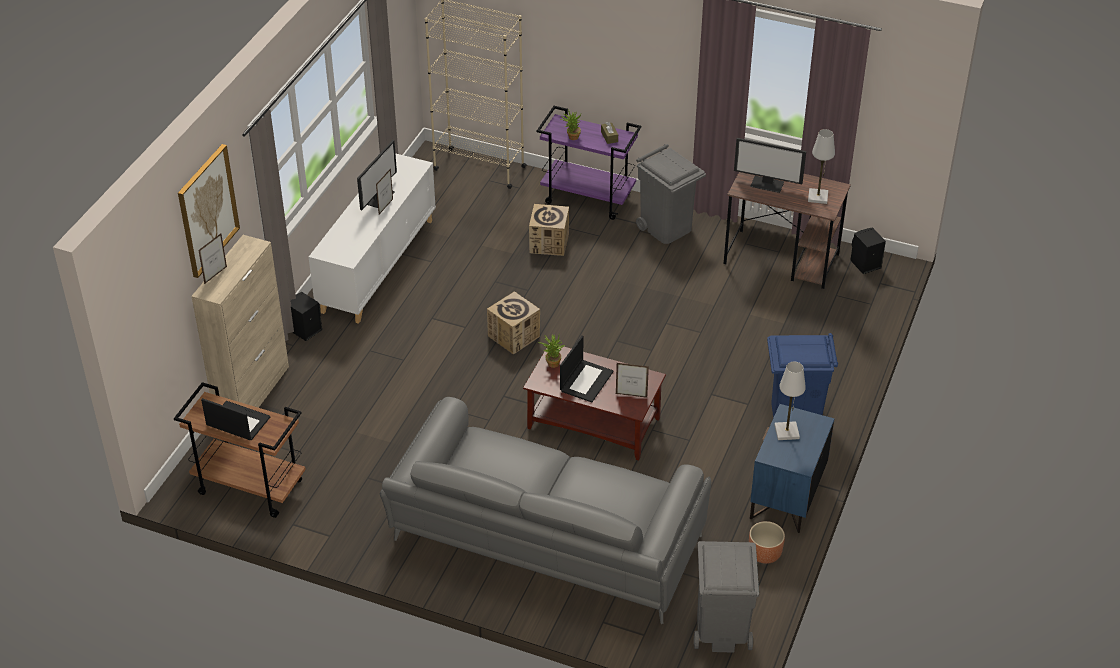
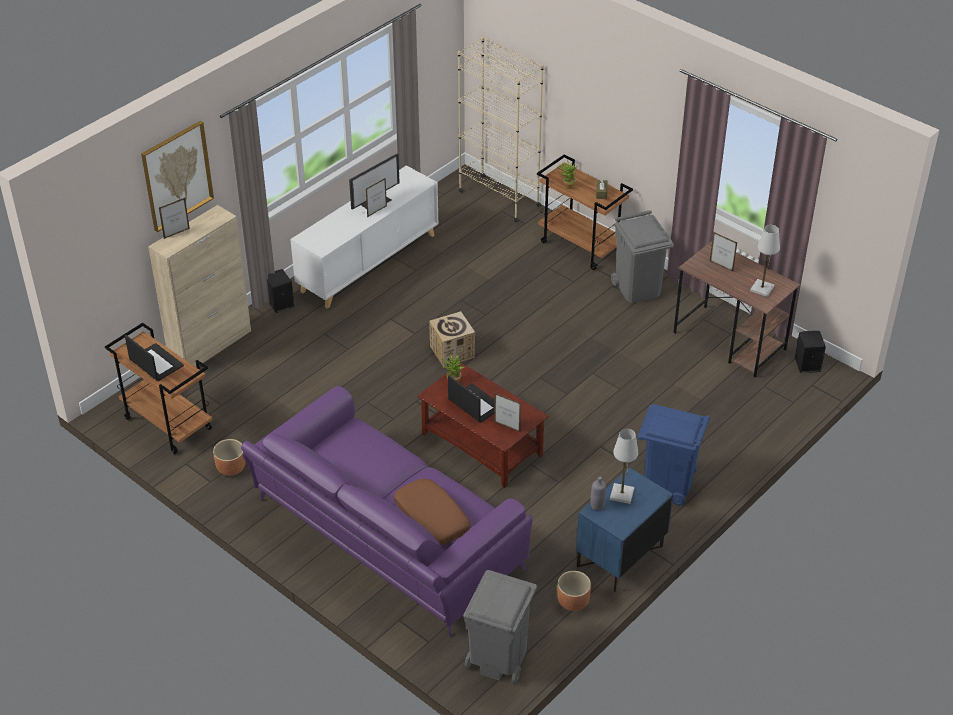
camera: 20 degrees right, 0 degrees up
(344, 516) = (231, 468): none -> brown planter
(544, 542) = (385, 536): grey sofa -> purple sofa
(549, 243) = (525, 278): cardboard box -> none
(586, 380) = (474, 403): laptop -> laptop turned 90 degrees counterclockwise
(589, 198) = (581, 246): purple cart -> brown cart
(607, 507) = (431, 518): none -> brown pillow
(767, 184) = (721, 266): monitor -> picture frame
(769, 449) = (597, 505): none -> grey bottle

